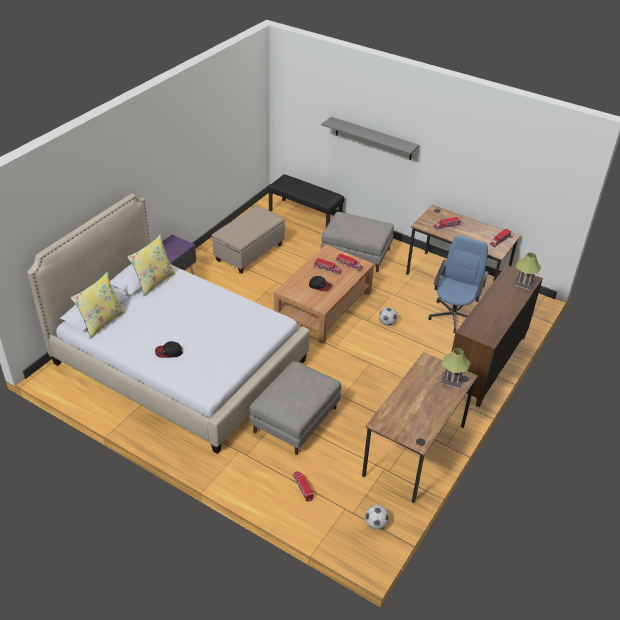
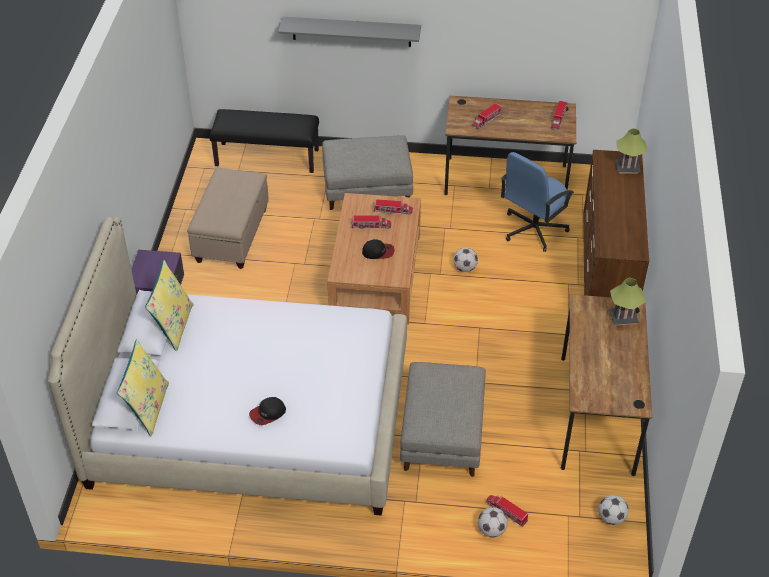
camera: 25 degrees left, 5 degrees up
(283, 495) = (491, 530): none -> football
(453, 315) = (533, 229): blue office chair -> blue office chair turned 135 degrees counterclockwise

